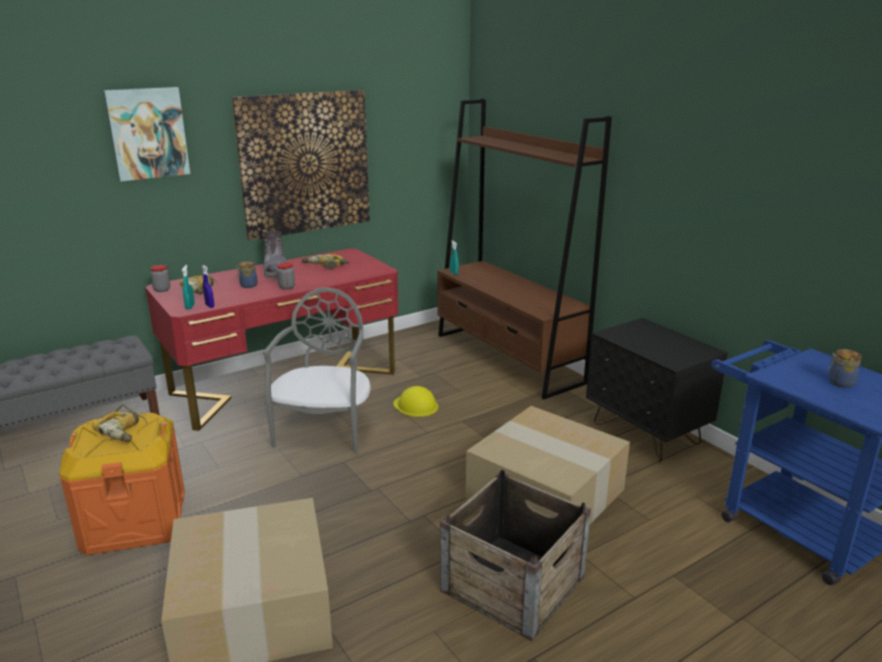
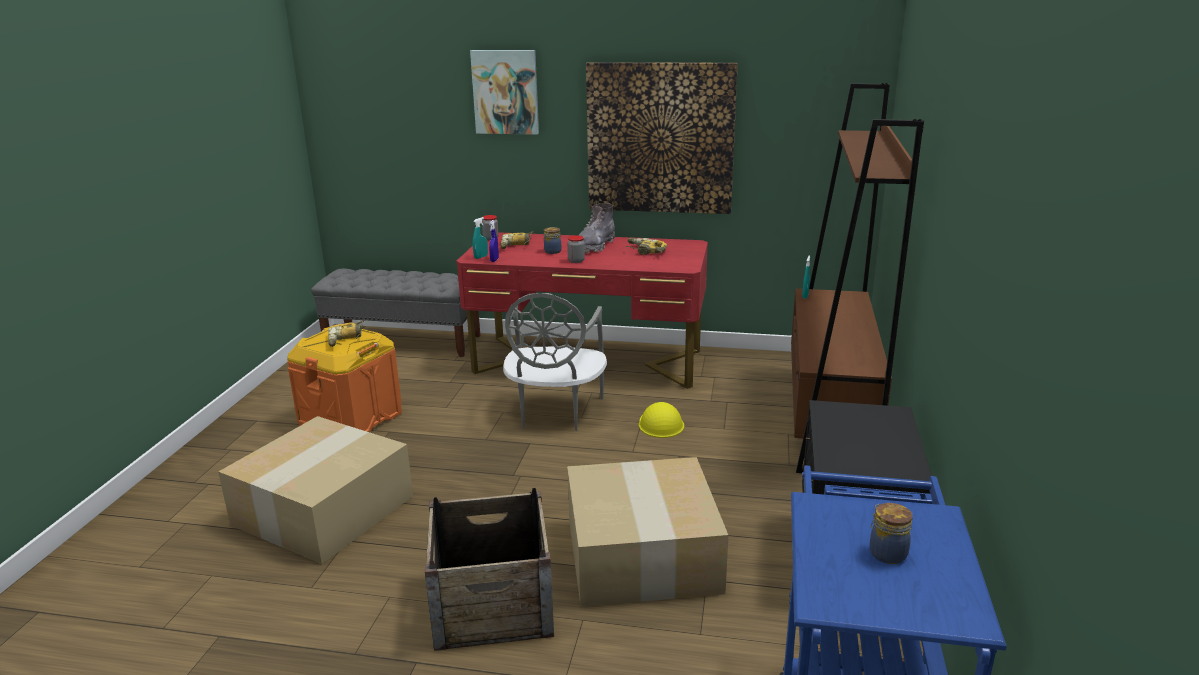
camera: 45 degrees right, 0 degrees up
(325, 431) = (555, 413): grey chair -> grey chair turned 135 degrees clockwise

